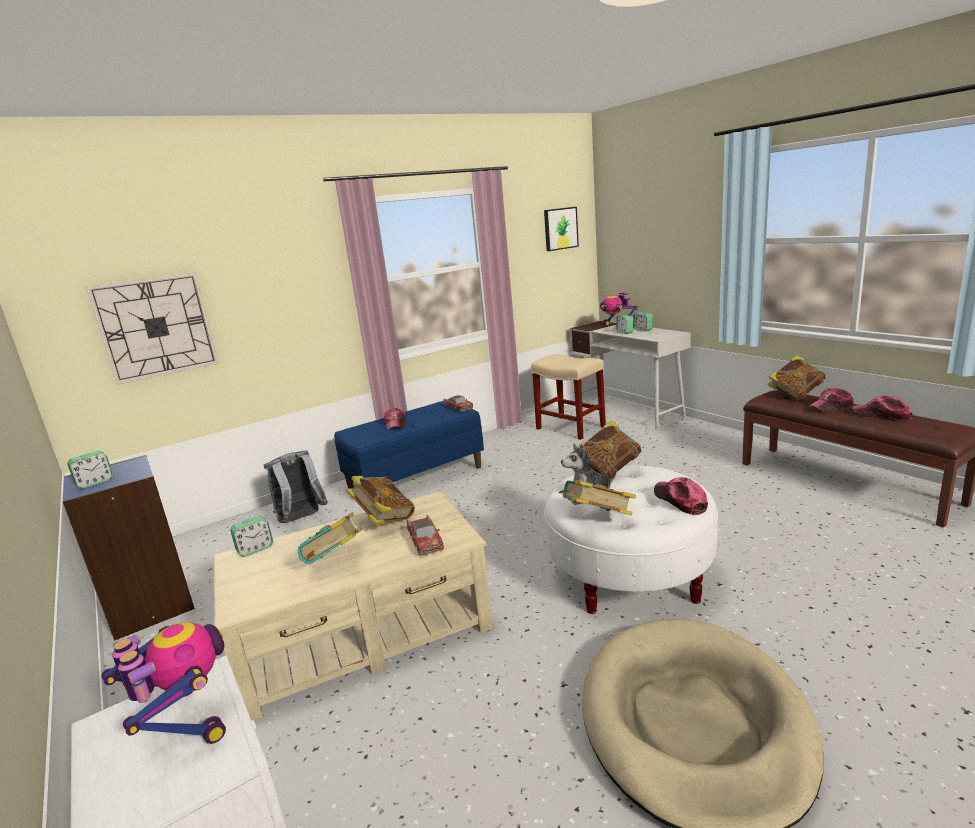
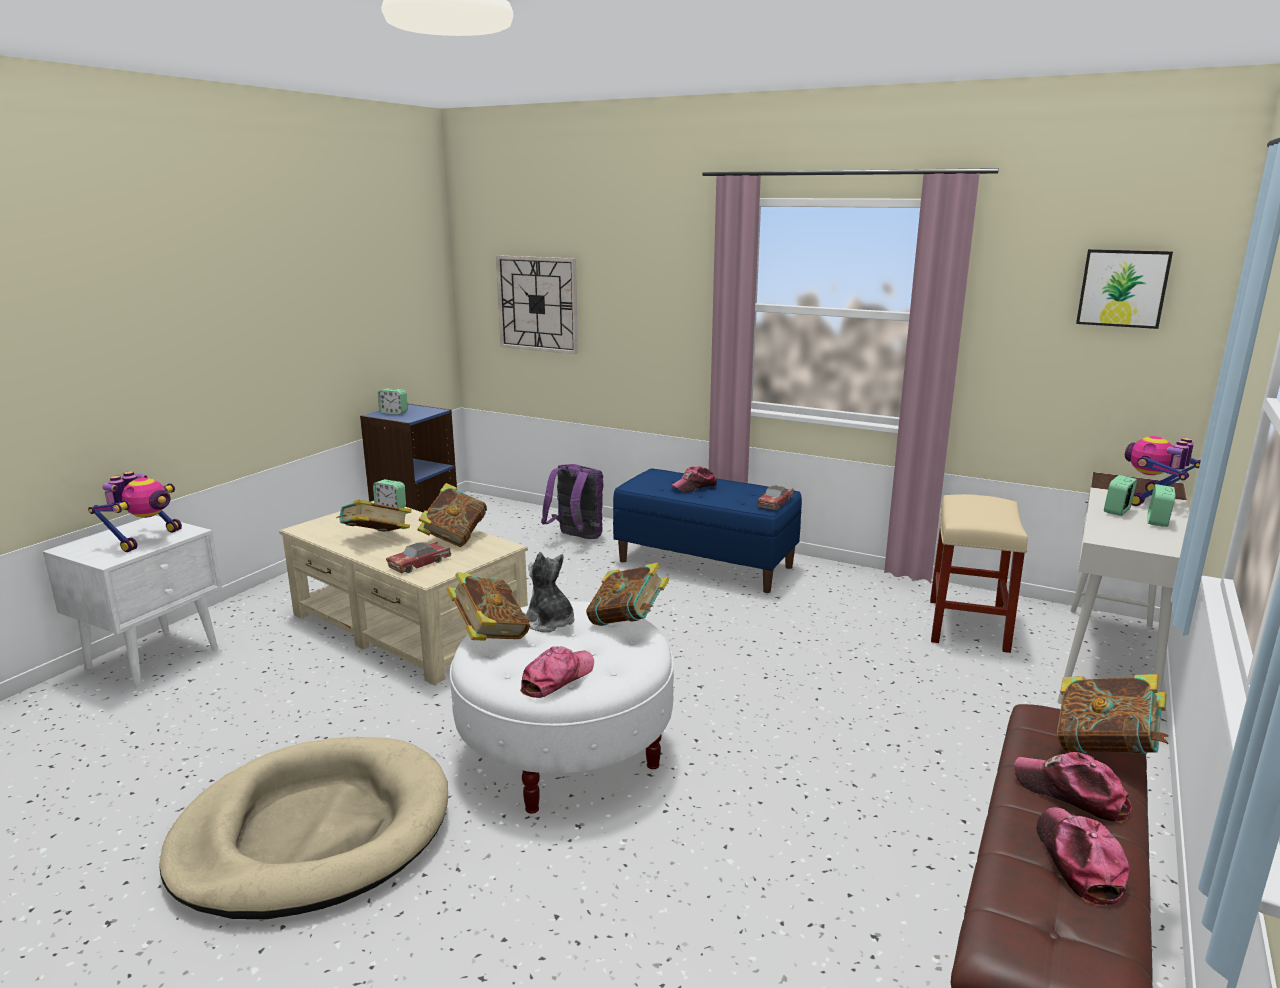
camera: 60 degrees right, 0 degrees up
(301, 519) = (576, 538): grey backpack -> purple backpack

